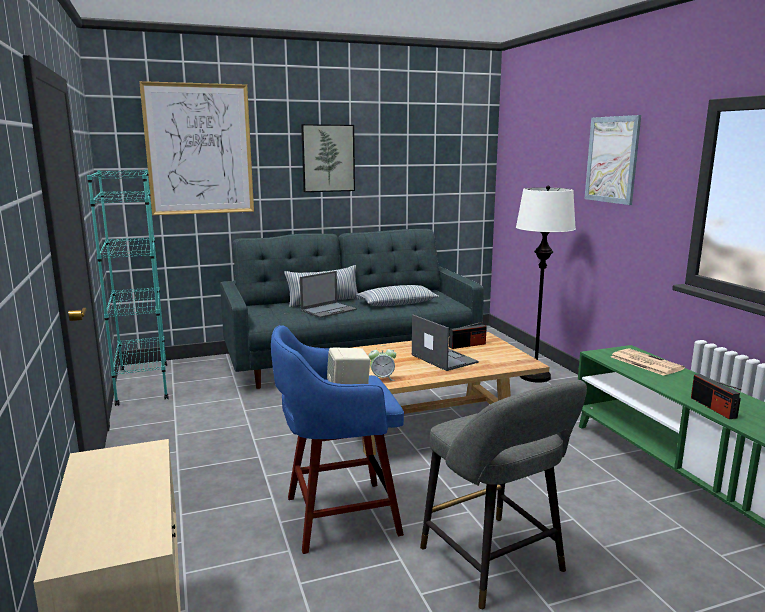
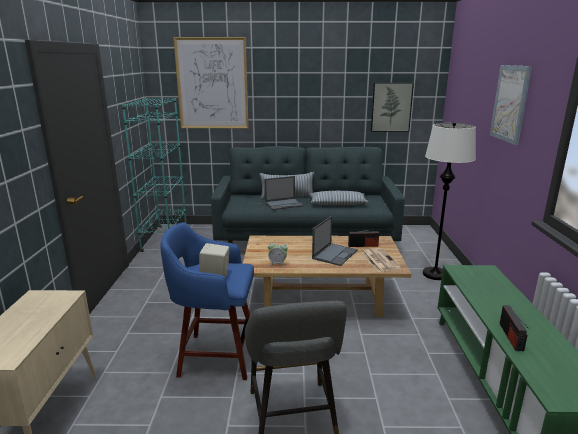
camera: 20 degrees right, 5 degrees up
(328, 158) = (303, 90): picture -> picture (391, 107)
(443, 358) = (335, 254): laptop -> laptop turned 45 degrees clockwise
(645, 362) = (490, 283): newspaper -> newspaper (380, 260)

